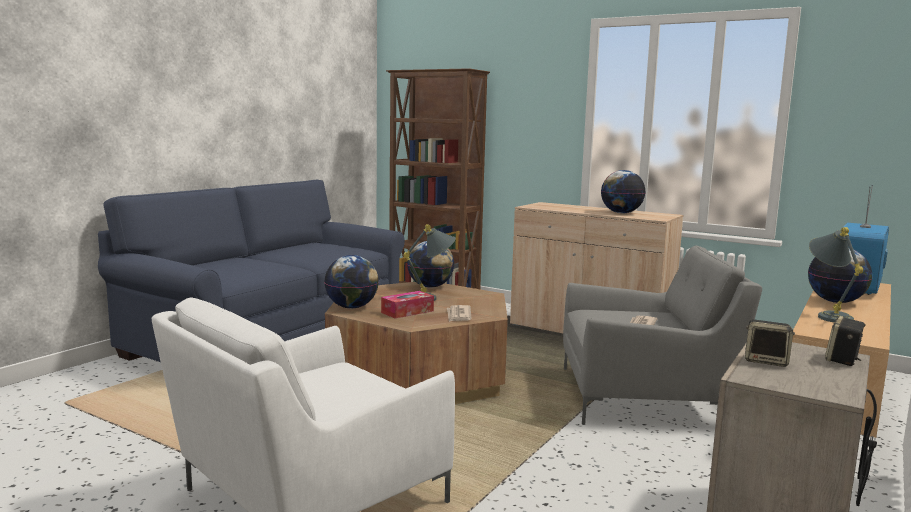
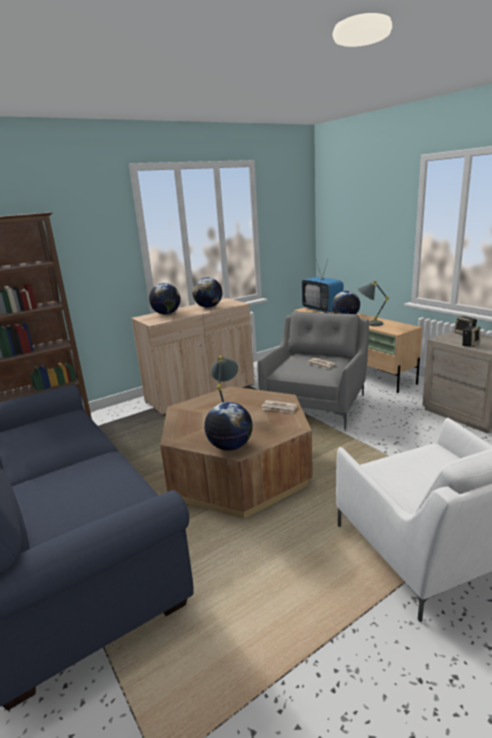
camera: 65 degrees left, 10 degrees up
(407, 311) = (258, 425): tissue box -> none
(430, 286) = (190, 408): globe -> globe (167, 314)

